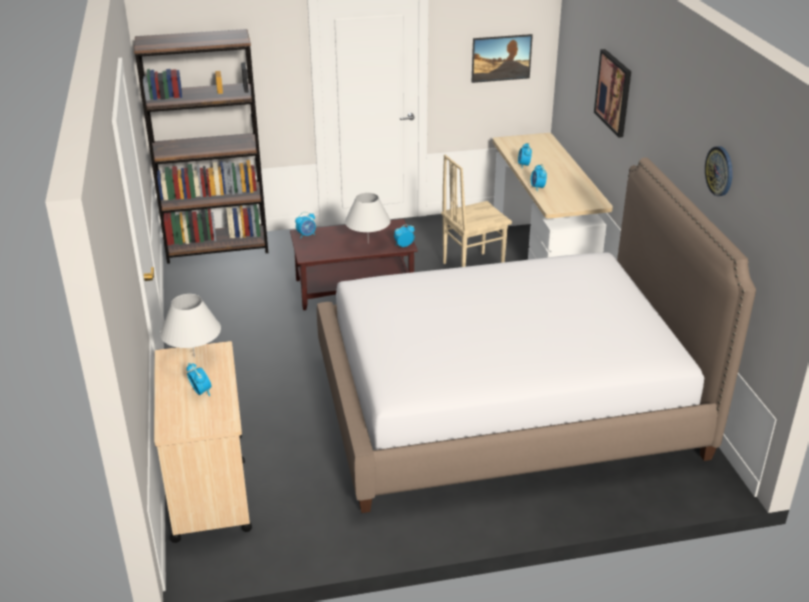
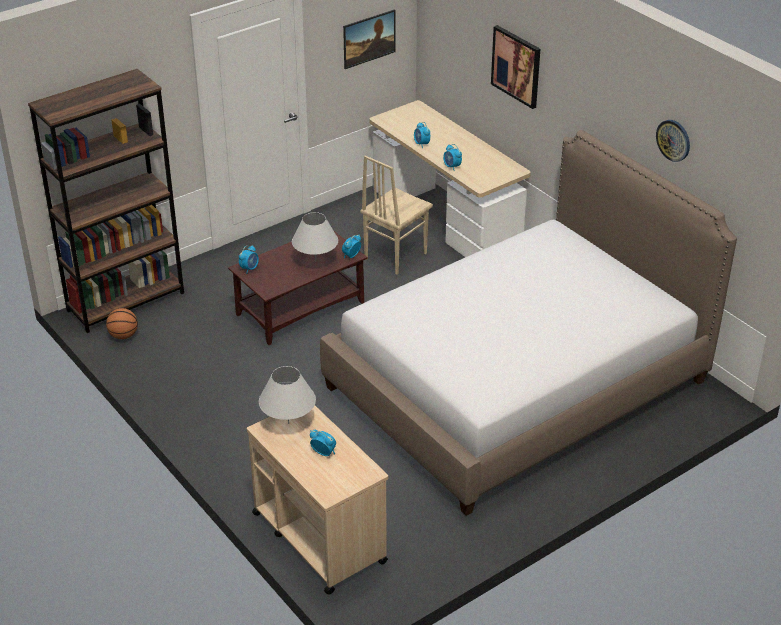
camera: 25 degrees left, 5 degrees up
(193, 272) = (123, 335): none -> basketball

